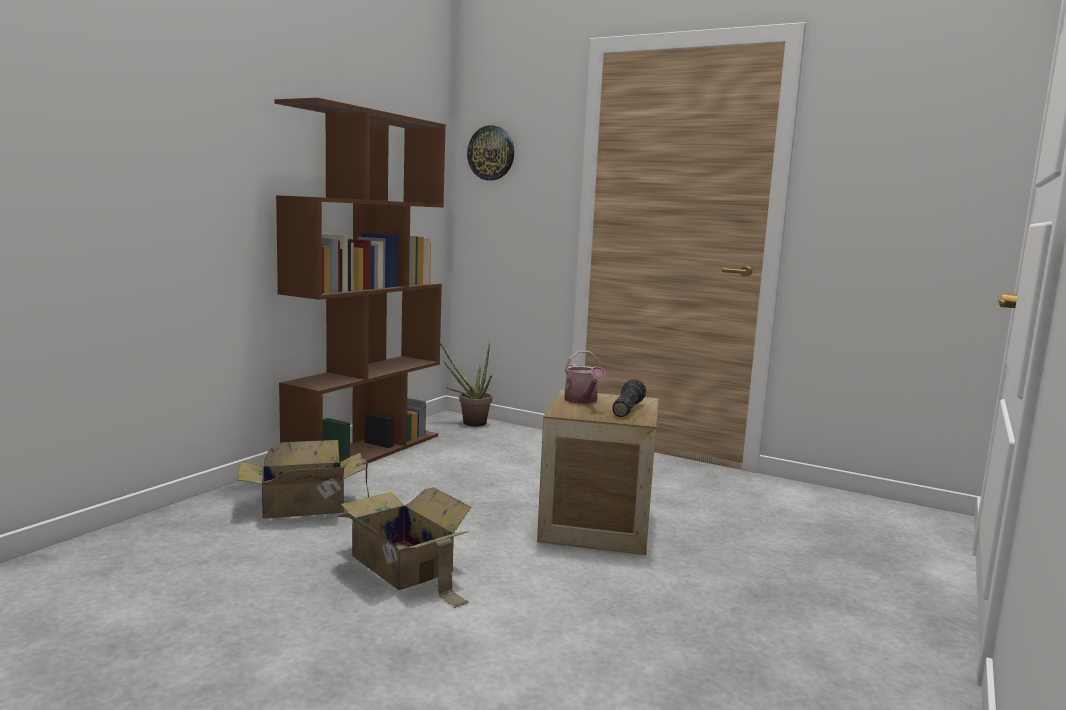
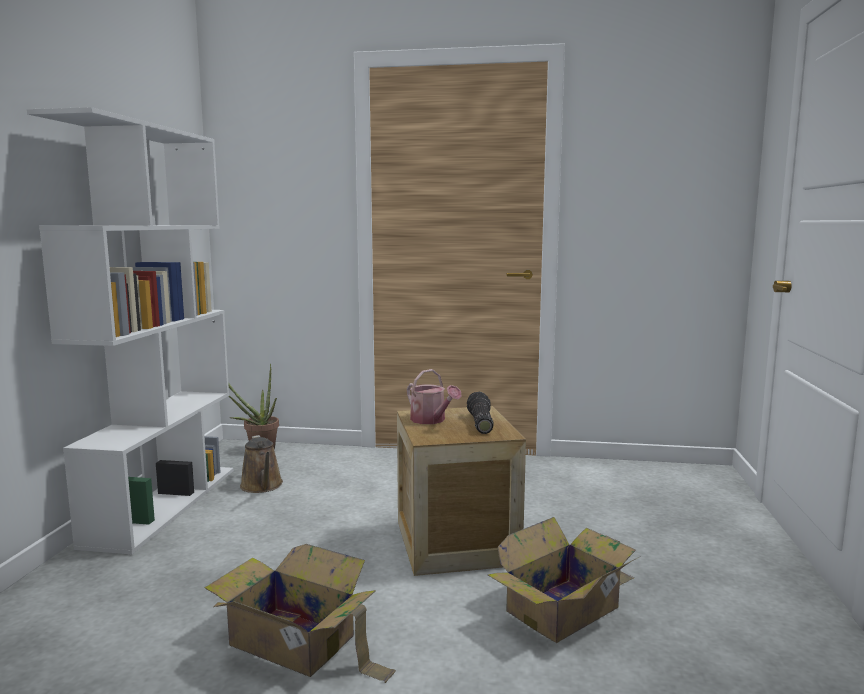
camera: 20 degrees left, 0 degrees up
(307, 506) = (135, 590): cardboard box -> cardboard box (567, 609)
(365, 451) = (164, 504): brown bookcase -> white bookcase
(454, 452) = (262, 486): none -> brown watering can
(491, 153) = (253, 169): wall clock -> none

